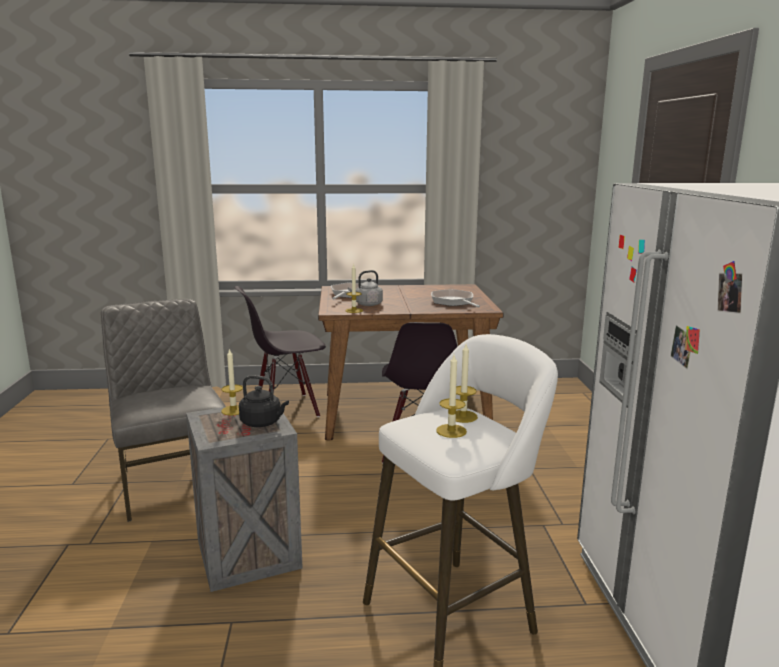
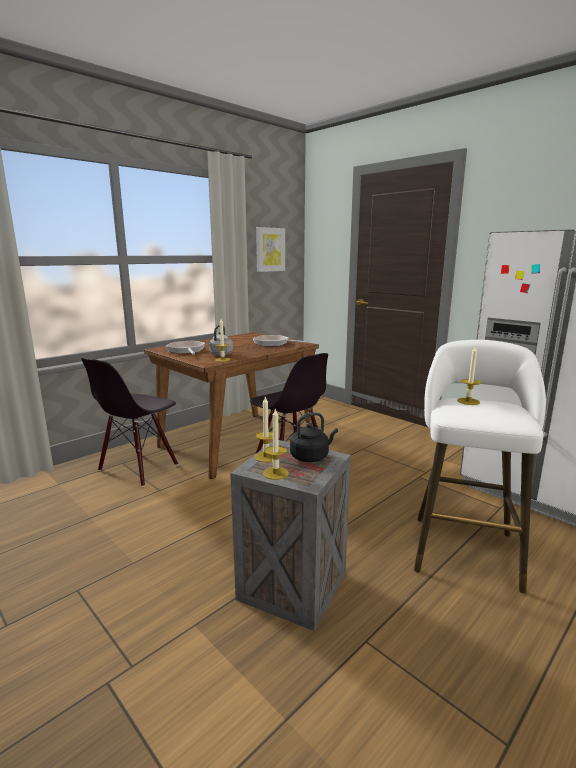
camera: 40 degrees left, 0 degrees up
(173, 483) = (130, 567): grey chair -> none
(451, 431) = (487, 410): candle -> candle (275, 473)
(530, 177) = (270, 249): none -> picture

